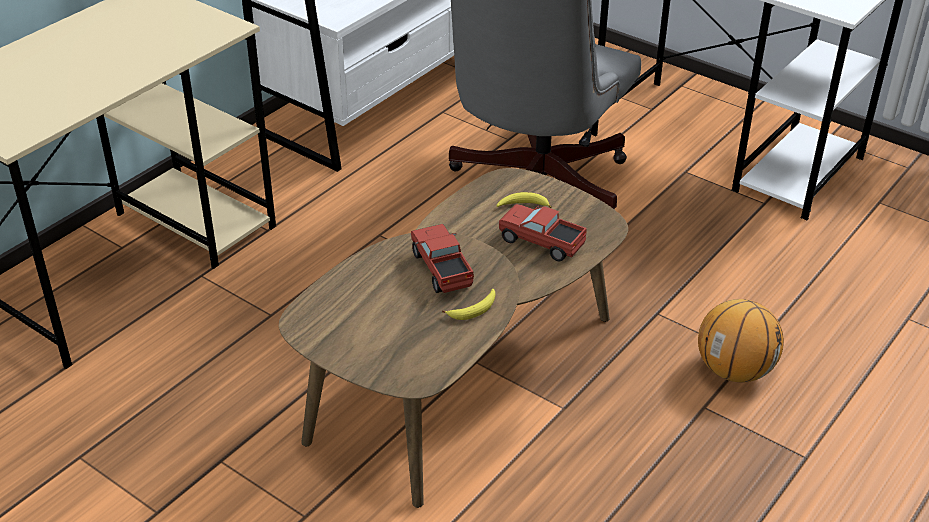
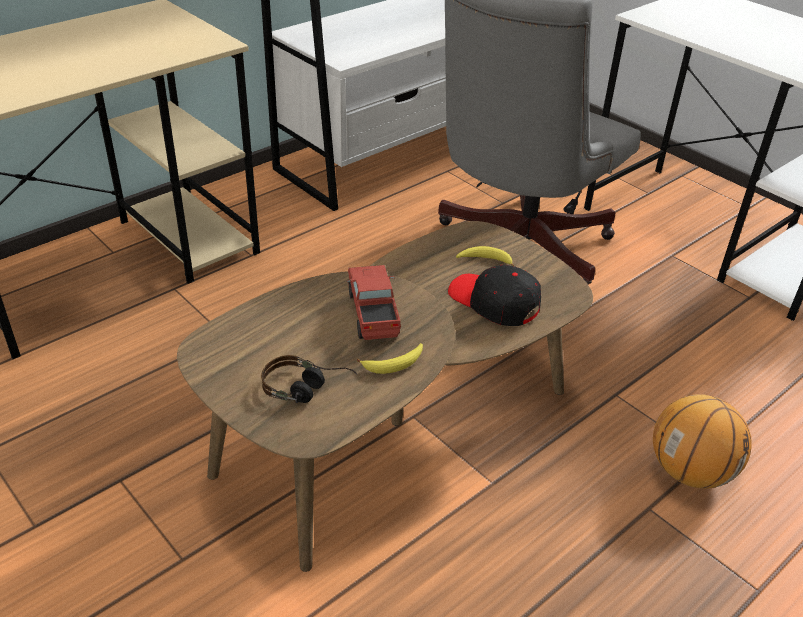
camera: 10 degrees right, 0 degrees up
(407, 342) = (308, 390): none -> headphones
(541, 243) = (494, 302): toy truck -> black cap

